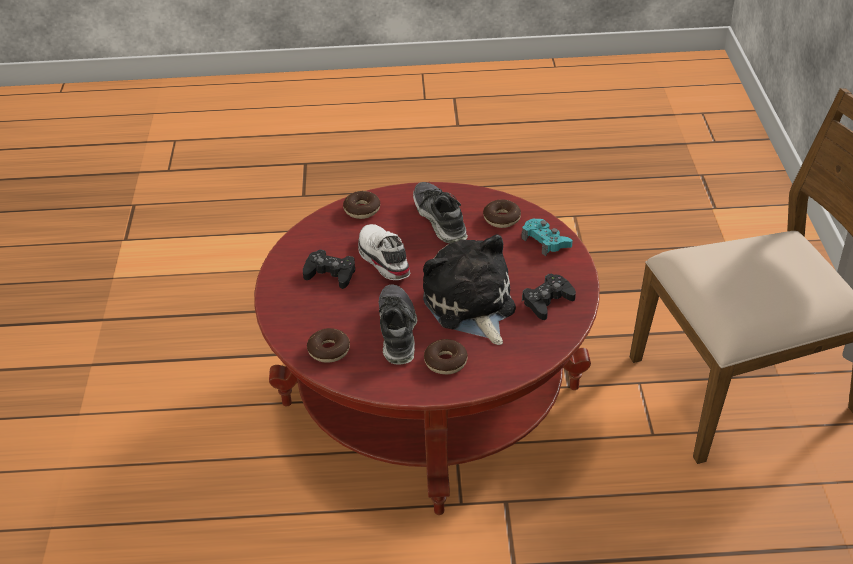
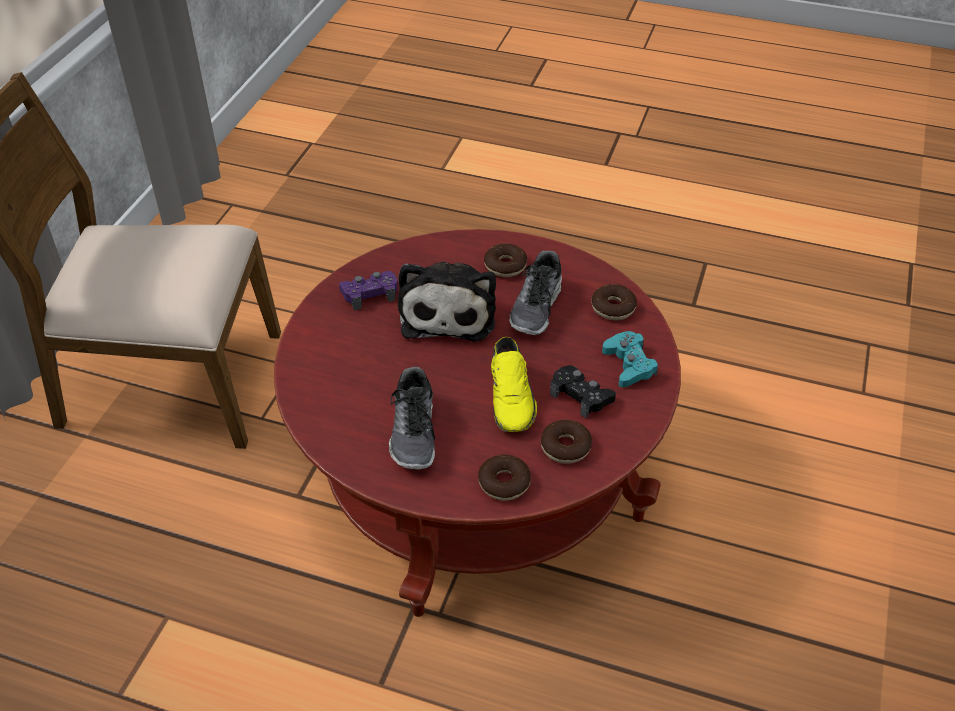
camera: 160 degrees left, 5 degrees up
(382, 259) = (512, 397): white shoe -> yellow shoe
(502, 219) = (340, 409): donut -> donut (565, 447)
(545, 241) = (315, 361): turquoise game controller -> turquoise game controller (629, 365)
(547, 301) = (370, 294): black game controller -> purple game controller

